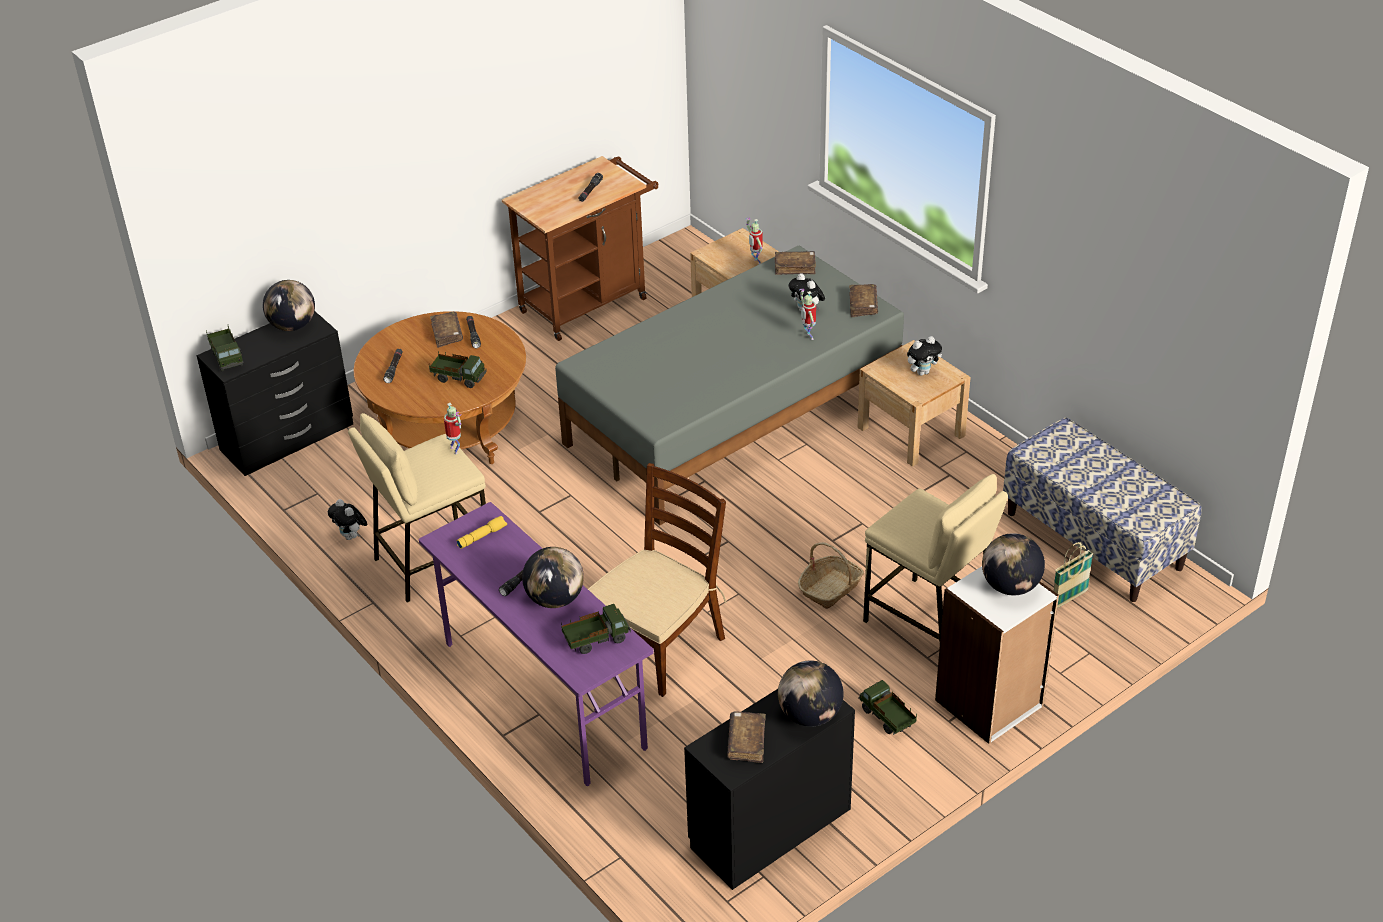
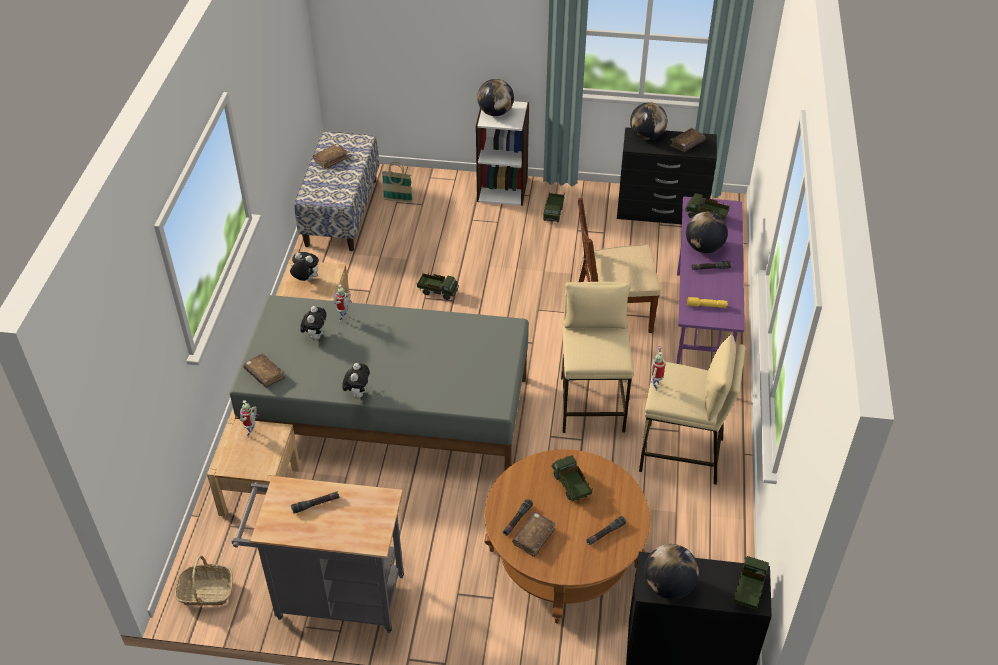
camera: 135 degrees left, 5 degrees up
(351, 536) = (716, 514): plush toy -> plush toy (357, 393)
(589, 301) = (332, 597): brown cart -> grey cart
(830, 588) = (491, 279): basket -> basket (206, 592)
(860, 537) = (437, 291): none -> toy truck
(863, 305) = (280, 315): brown book -> brown book (331, 159)
(927, 623) = (474, 234): beige stool -> beige stool (592, 404)

